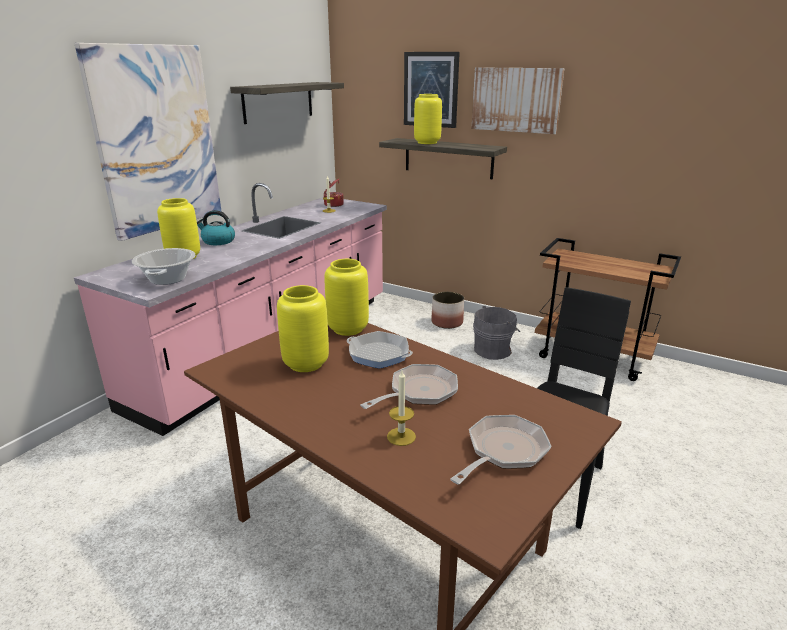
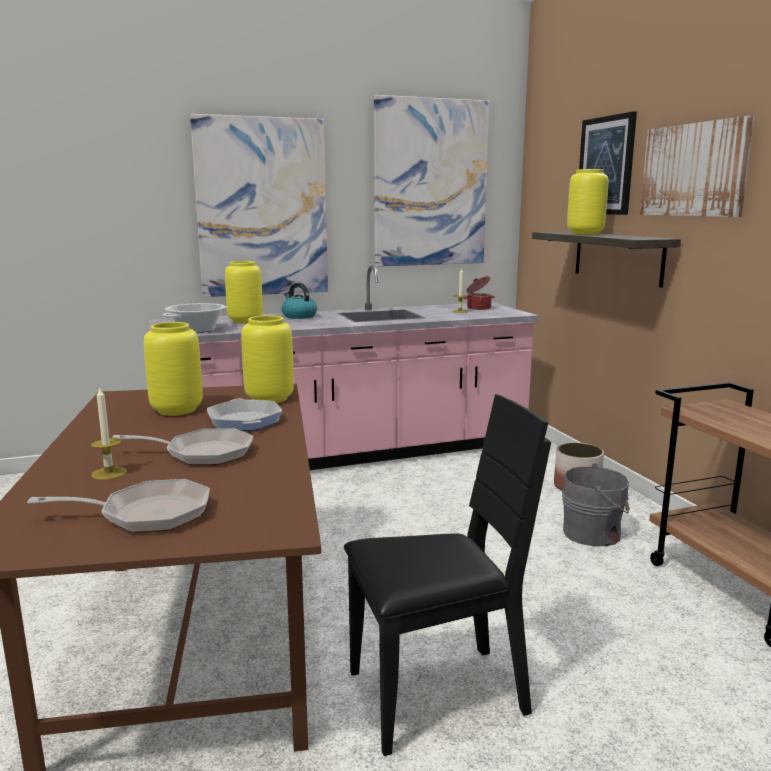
camera: 40 degrees right, 10 degrees down
(278, 102) = (430, 183): shelf -> picture

